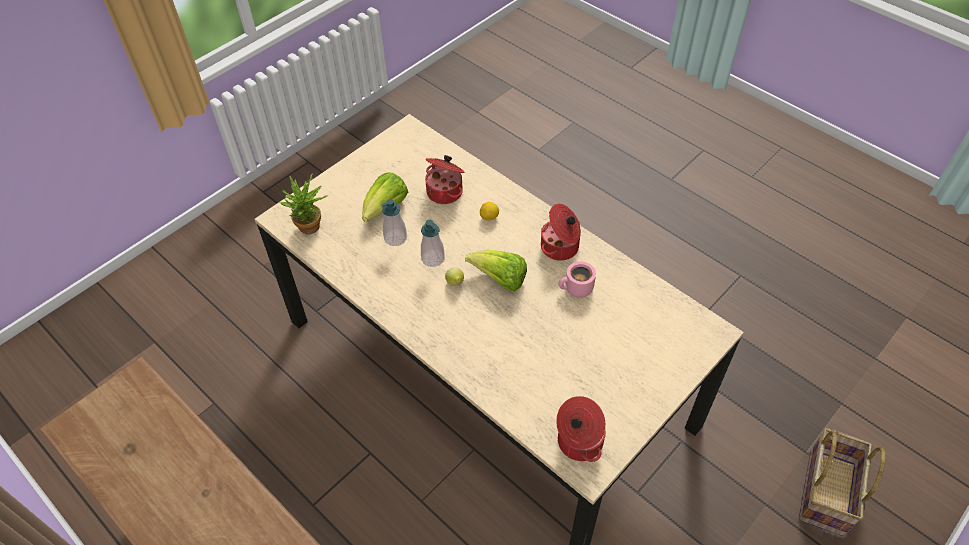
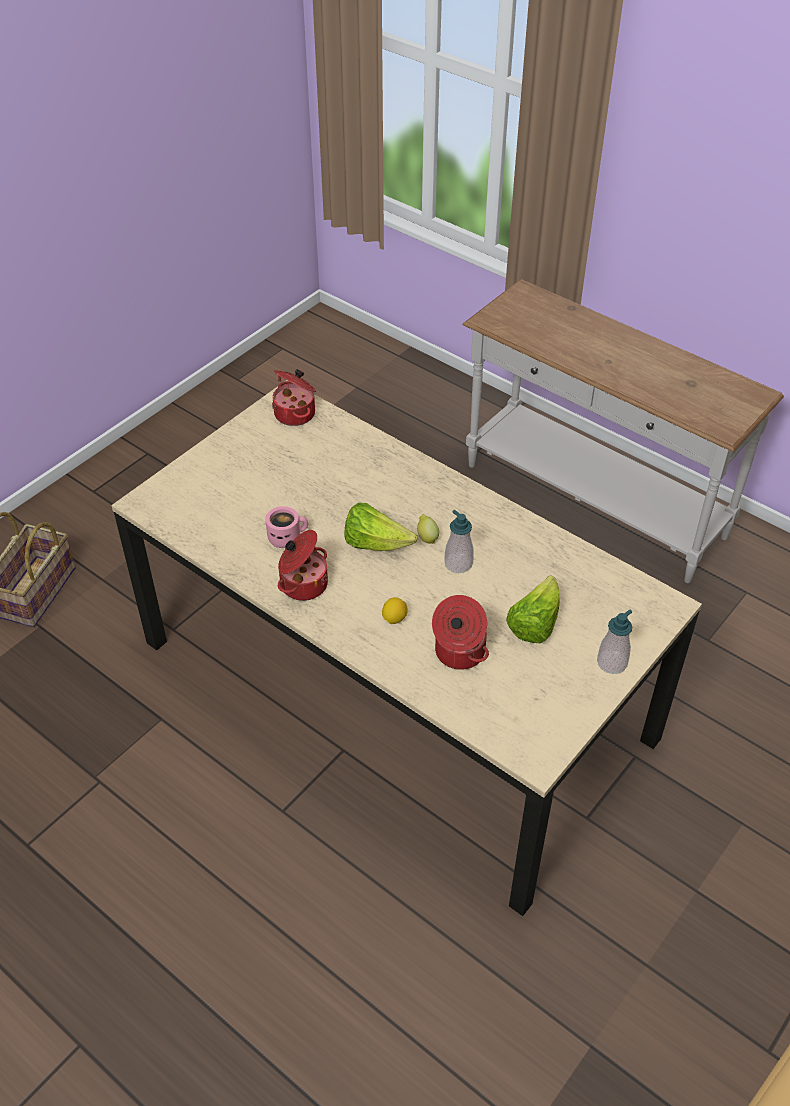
camera: 175 degrees right, 5 degrees down
(311, 229) = (620, 592): potted plant -> none
(395, 238) = (510, 586): soap dispenser -> soap dispenser (612, 663)

